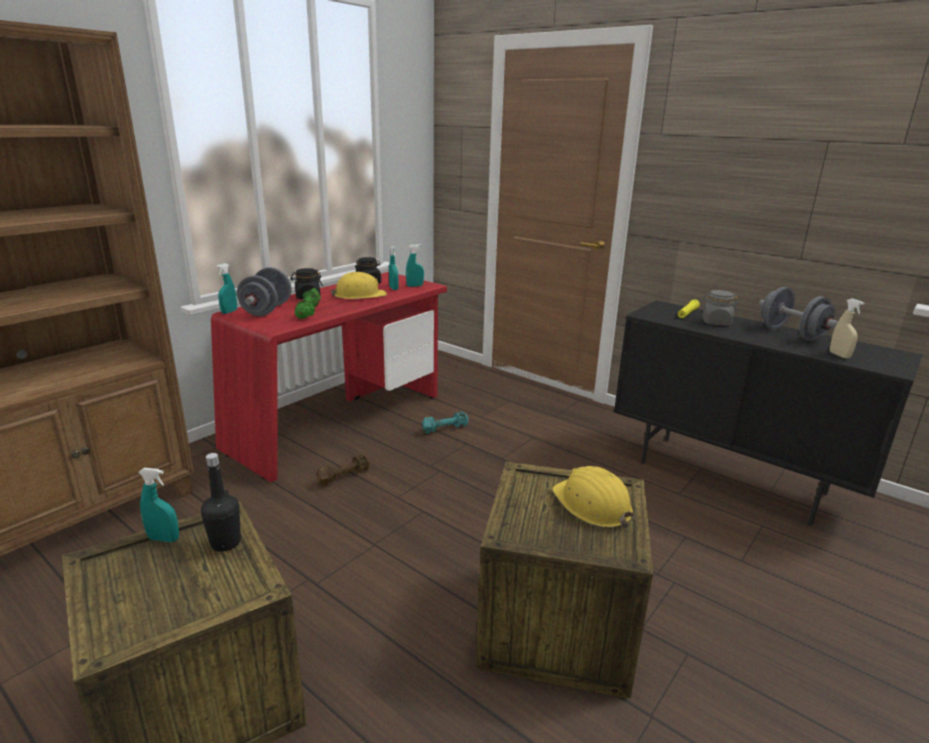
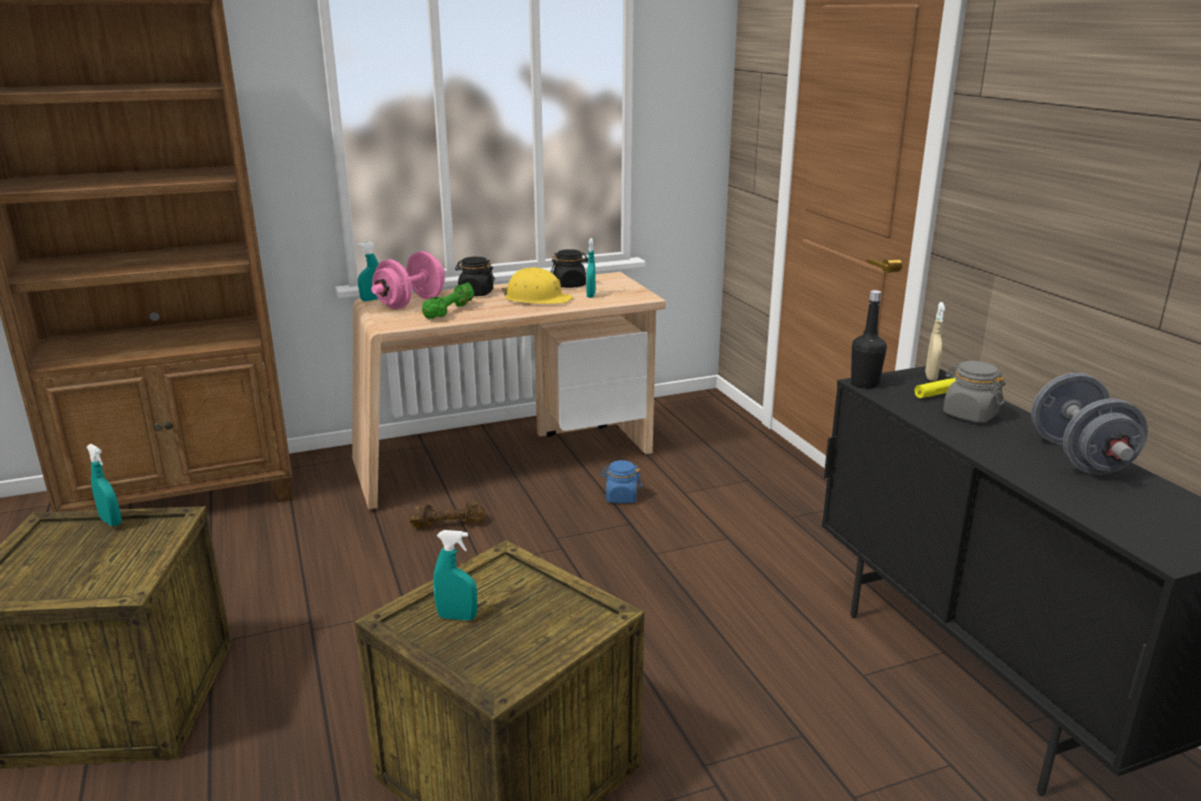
camera: 30 degrees right, 0 degrees up
(225, 543) = (149, 541): black bottle -> black bottle (864, 384)
(266, 310) = (411, 303): grey dumbbell -> pink dumbbell
(341, 423) = (507, 460): red desk -> beige desk
(415, 286) = (622, 295): turquoise spray bottle -> turquoise spray bottle (457, 617)
(444, 429) = (621, 497): turquoise dumbbell -> blue jar
(592, 504) = (534, 619): yellow hard hat -> none
(839, 355) = (1103, 508): beige spray bottle -> beige spray bottle (931, 377)

